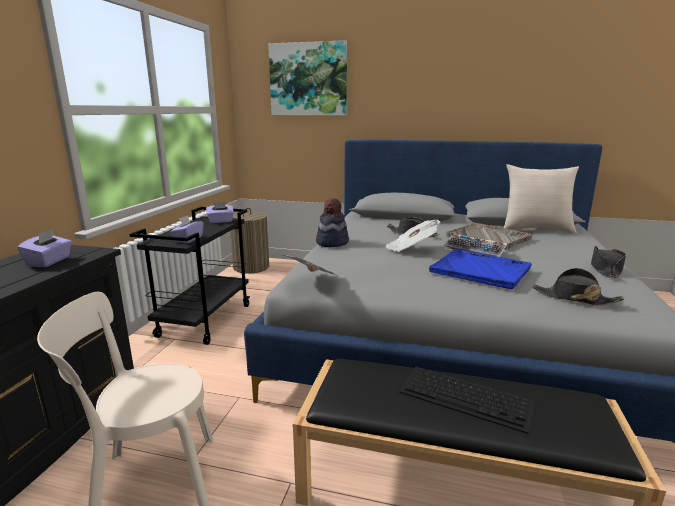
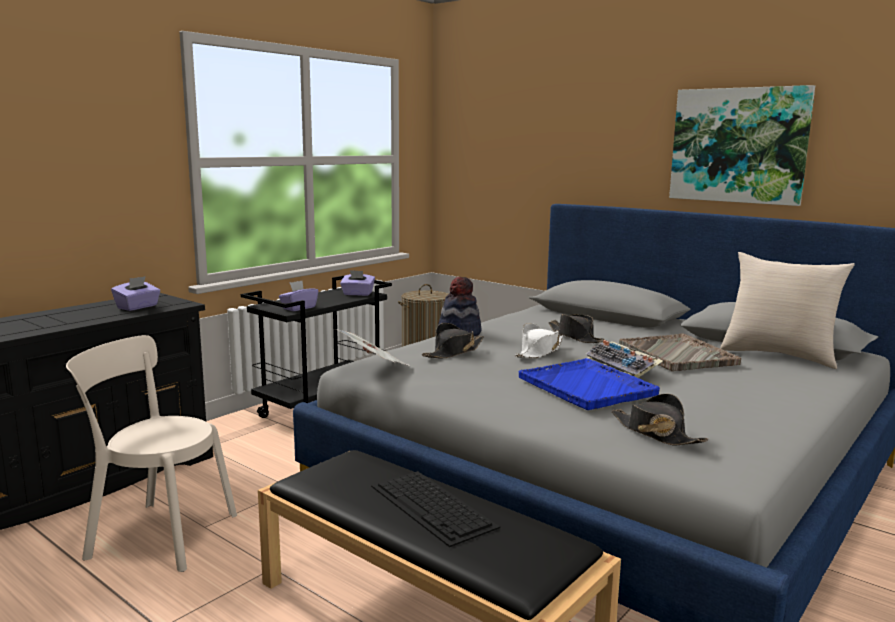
camera: 25 degrees right, 5 degrees down
(308, 79) = (517, 122): picture -> picture (738, 145)
(411, 249) = (539, 352): newspaper -> white hat
(605, 269) = (780, 414): black hat -> black hat (453, 352)

